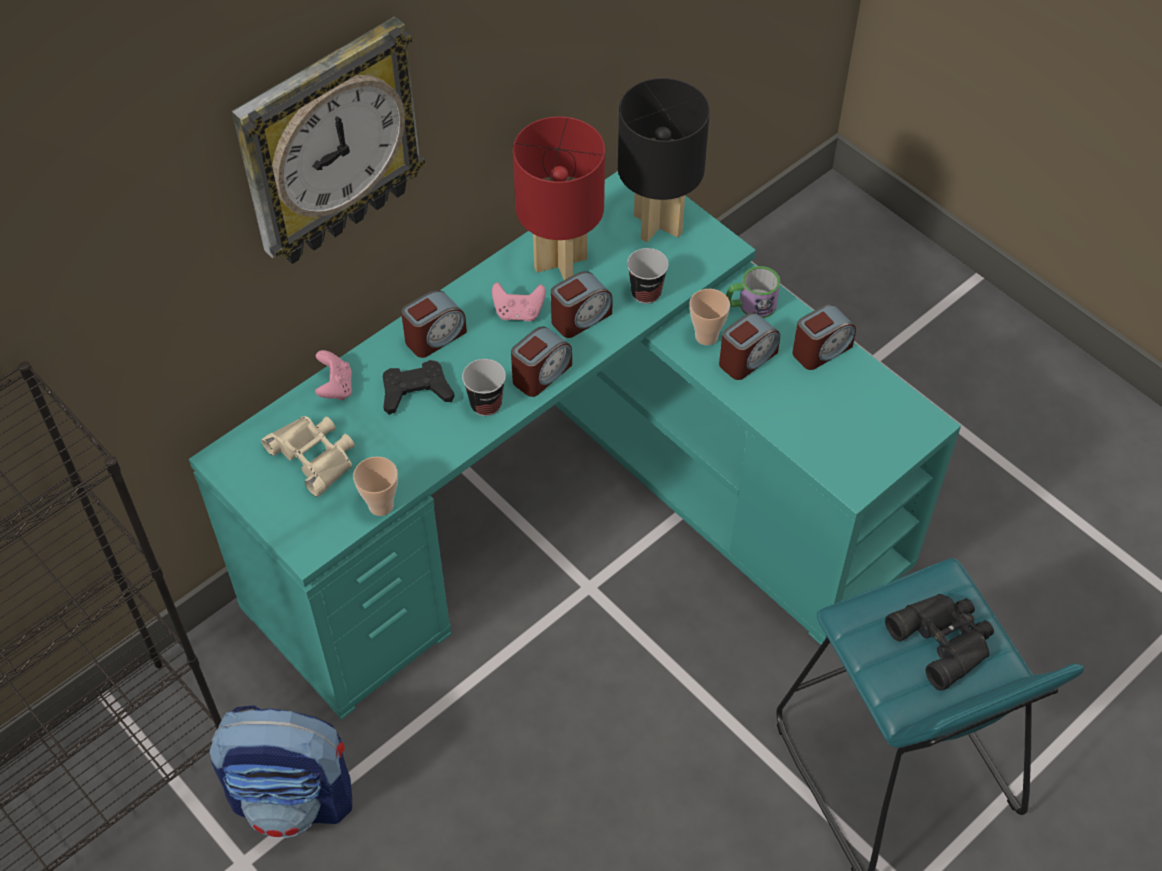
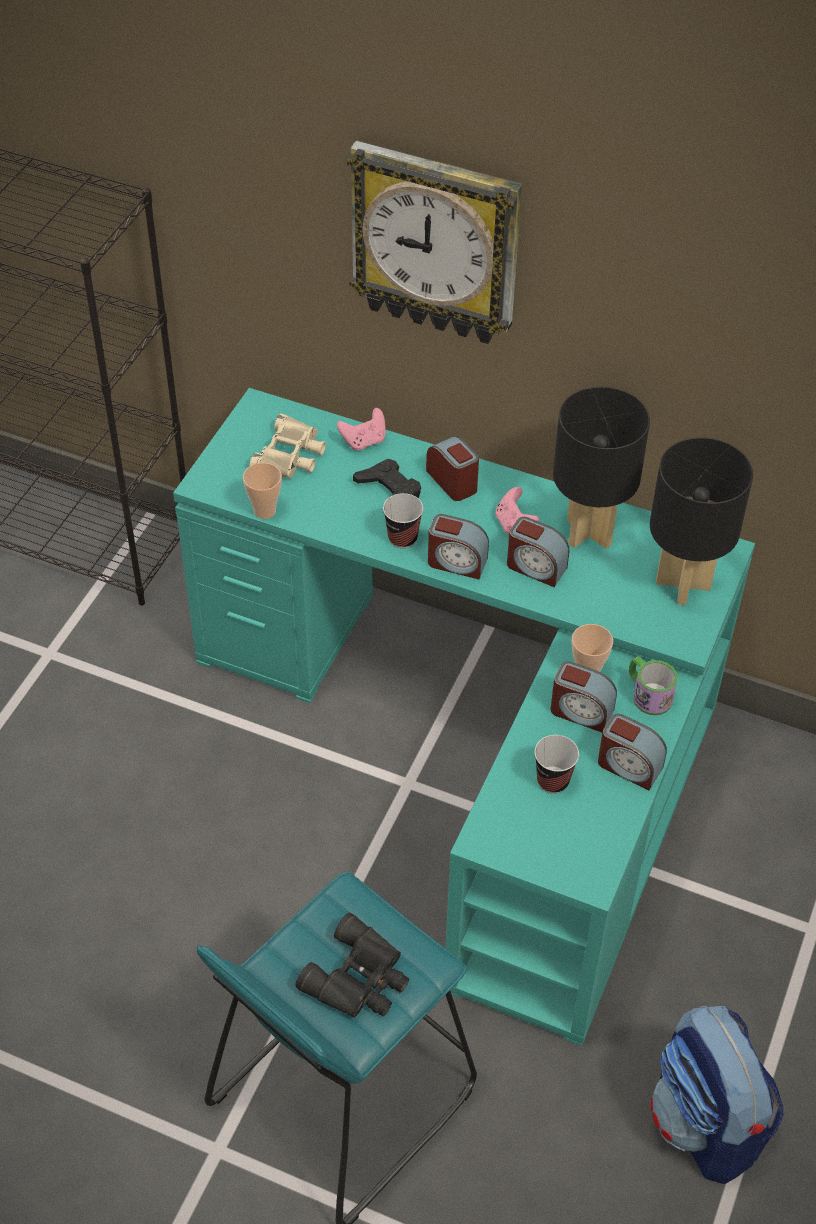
camera: 65 degrees right, 5 degrees down
(295, 796) = (117, 661): backpack -> backpack (706, 1124)
(435, 337) = (453, 481): alarm clock -> alarm clock turned 150 degrees counterclockwise
(561, 262) = (590, 533): red table lamp -> black table lamp
(646, 293) = (594, 603): cup -> cup (553, 781)

